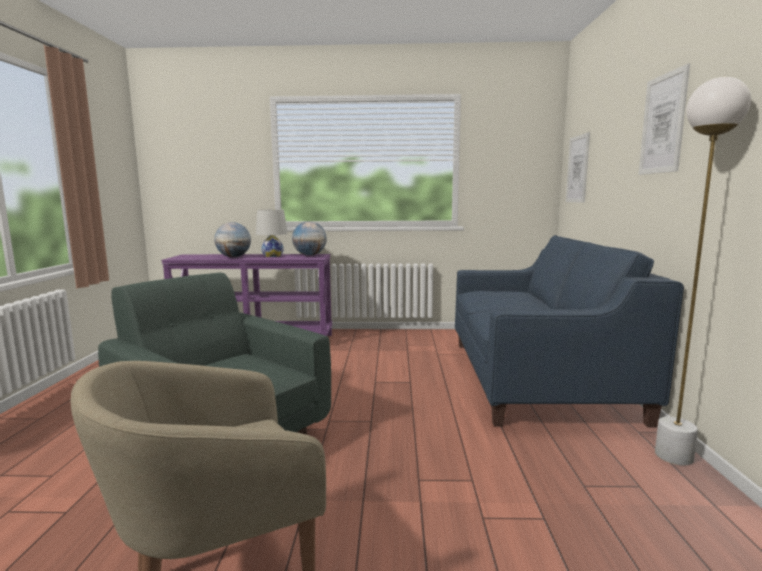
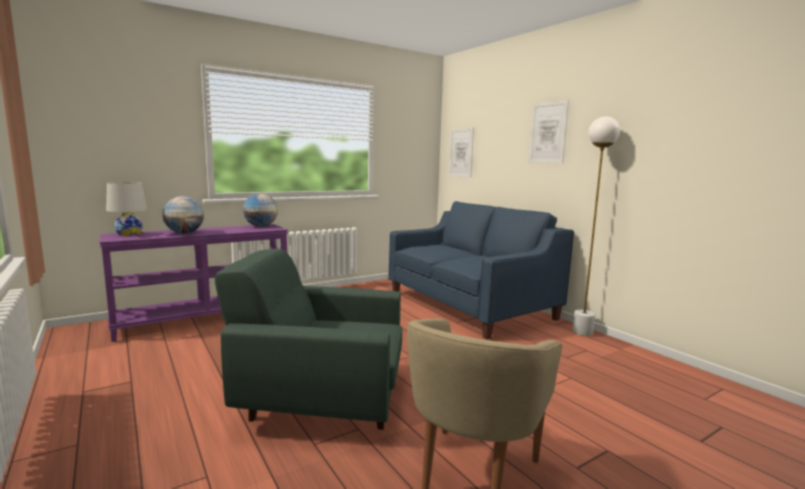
camera: 35 degrees left, 0 degrees up
(272, 256) = (224, 229): white table lamp -> white table lamp (129, 234)

